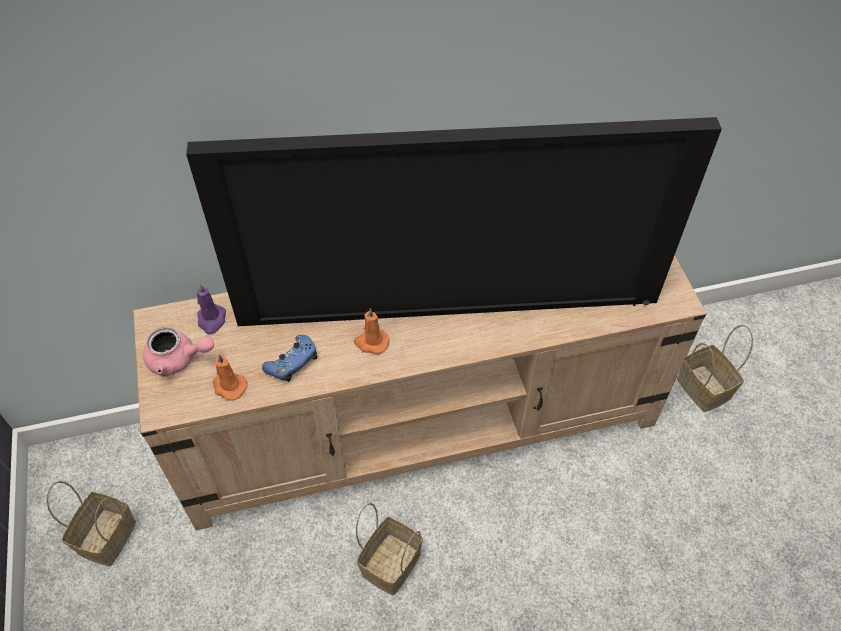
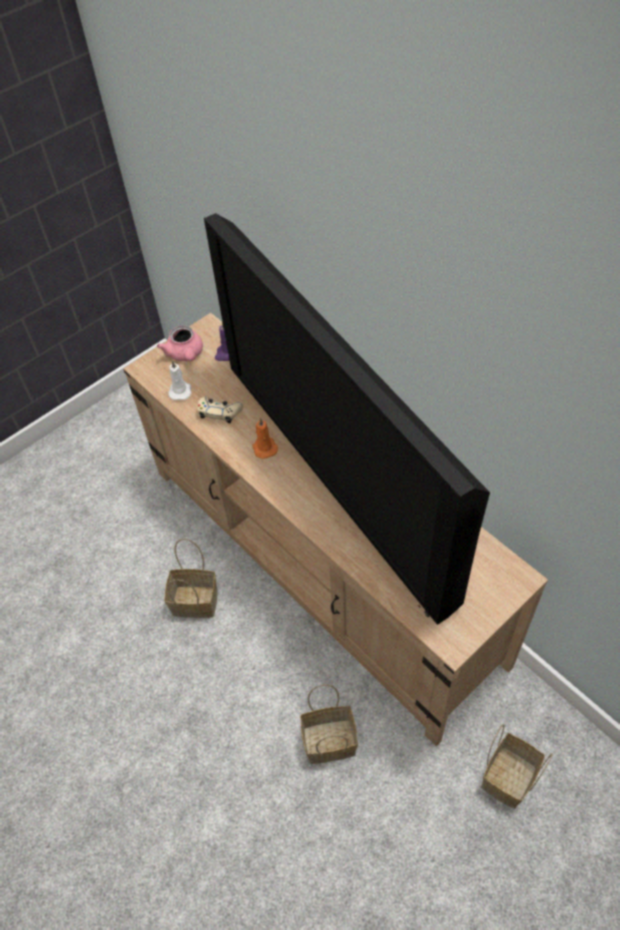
camera: 65 degrees right, 0 degrees up
(107, 539) = (128, 433): basket -> basket (328, 743)
(229, 386) = (180, 390): orange candle -> white candle
(292, 362) = (219, 412): blue game controller -> beige game controller

